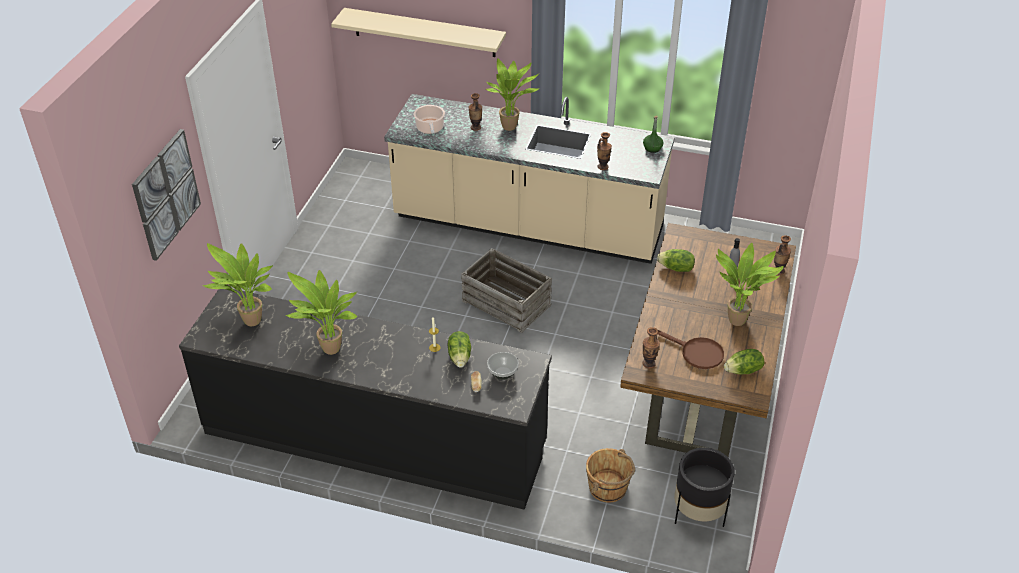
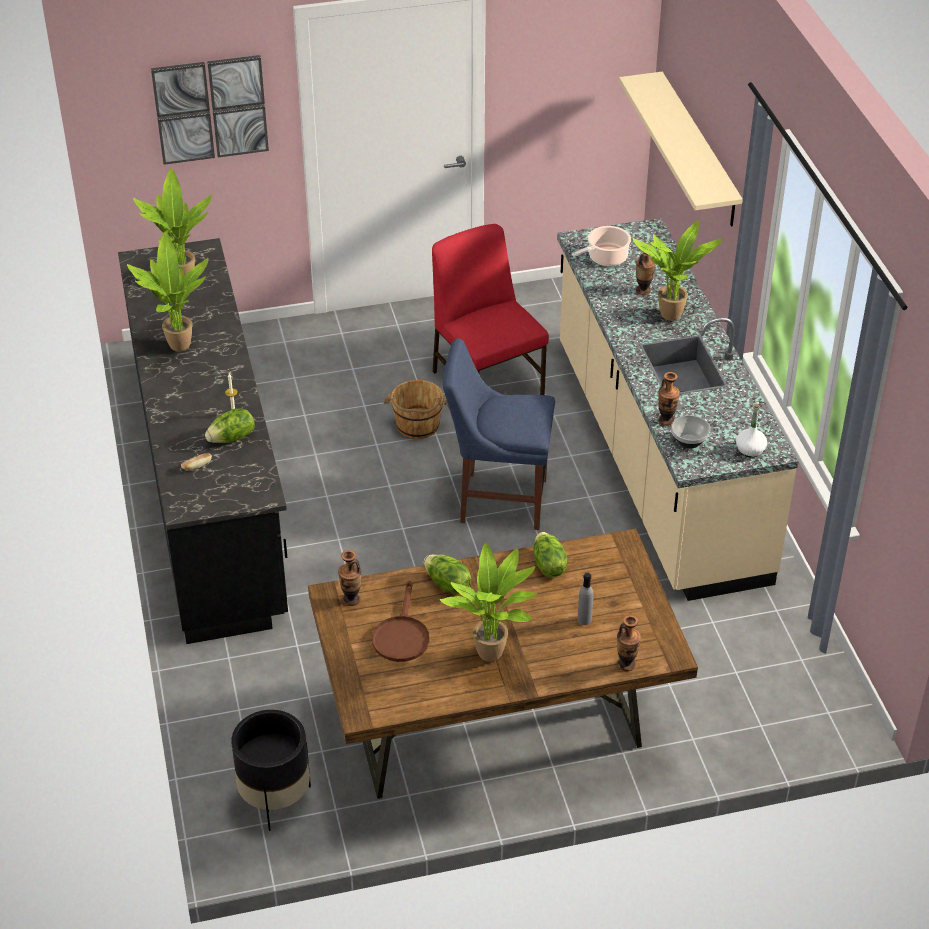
camera: 60 degrees right, 0 degrees up
(392, 263) = (487, 382): none -> red chair
(503, 373) = (229, 479): bowl -> bowl (689, 441)
(506, 304) = (498, 499): crate -> blue chair
(608, 488) = (263, 703): brown bucket -> brown bucket (417, 426)
(652, 148) = (750, 450): green bottle -> white bottle
(743, 371) = (400, 689): lettuce -> lettuce (447, 584)

